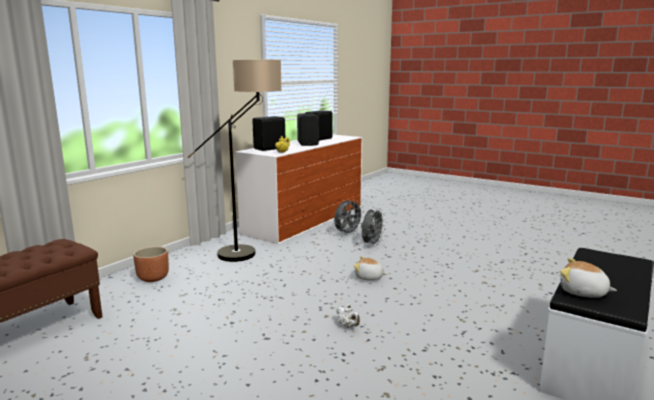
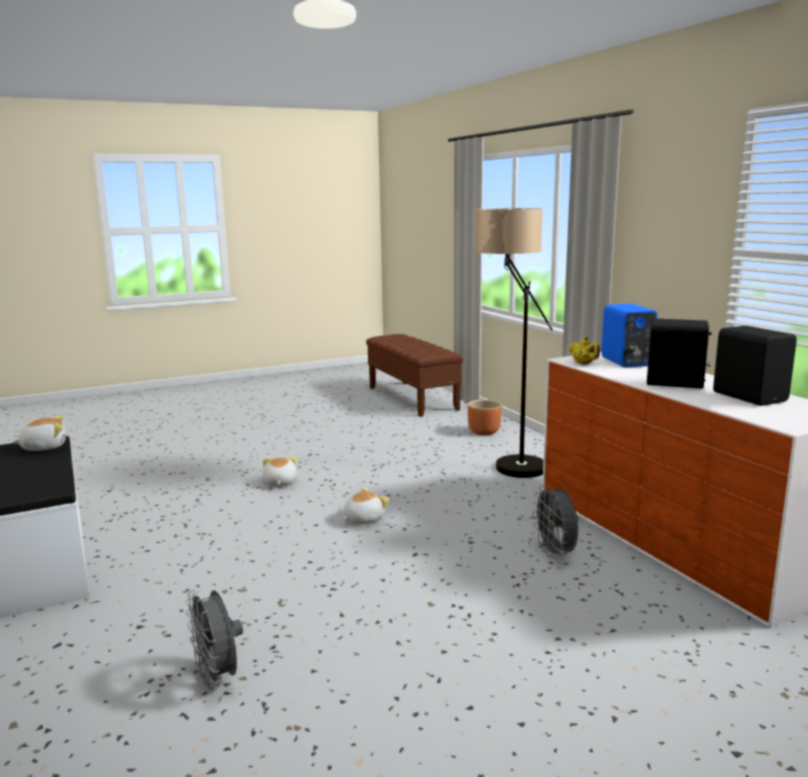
camera: 120 degrees right, 0 degrees up
(270, 149) = (625, 362): black speaker -> blue speaker
(348, 326) = (279, 482): white teapot -> plush toy
(371, 244) = (480, 556): grey fan -> grey fan (218, 676)

